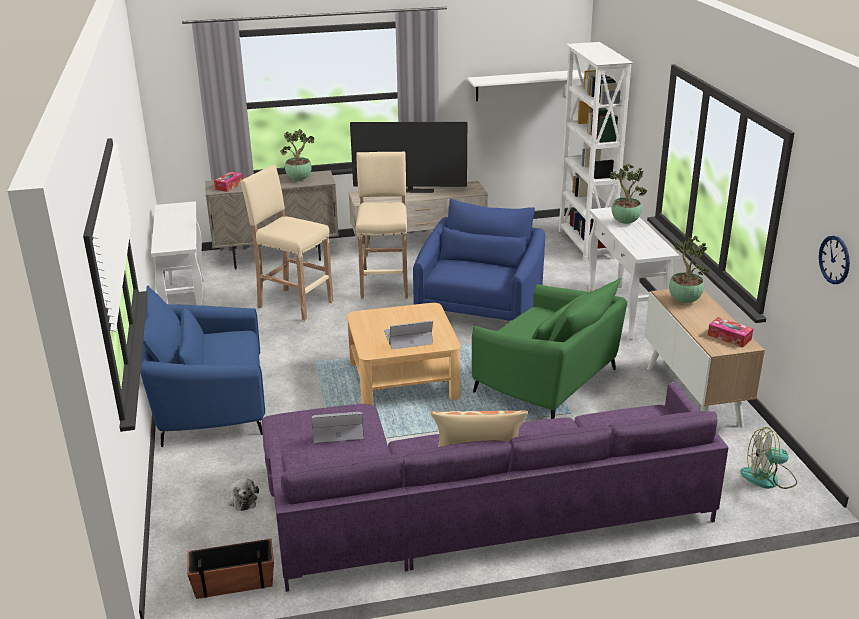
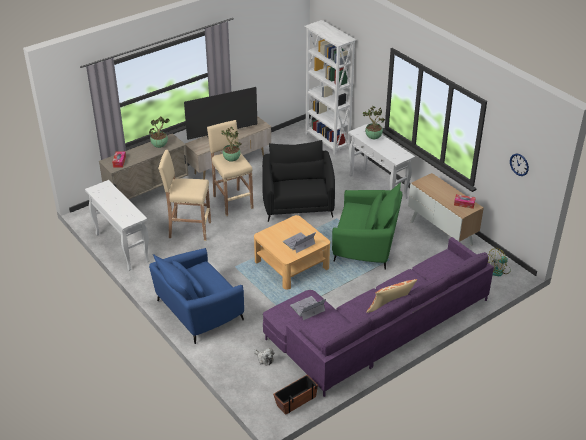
camera: 25 degrees left, 10 degrees up
(479, 307) = (298, 203): blue armchair -> black armchair
(523, 85) = (274, 51): white shelf -> none
(683, 300) = (430, 185): potted plant -> potted plant (231, 159)

